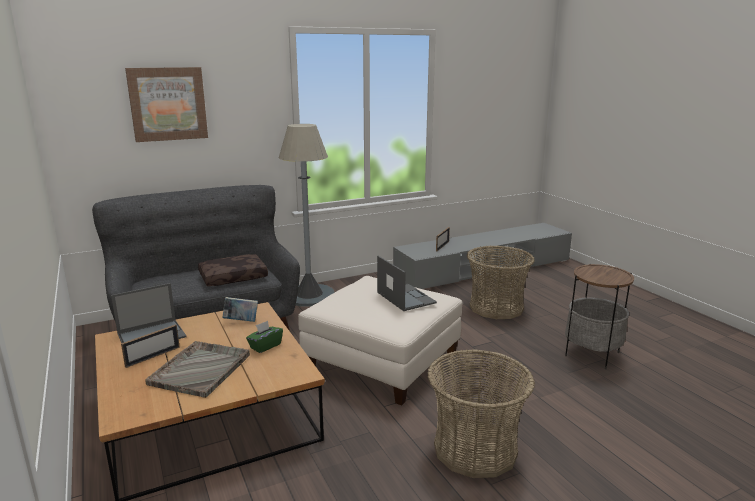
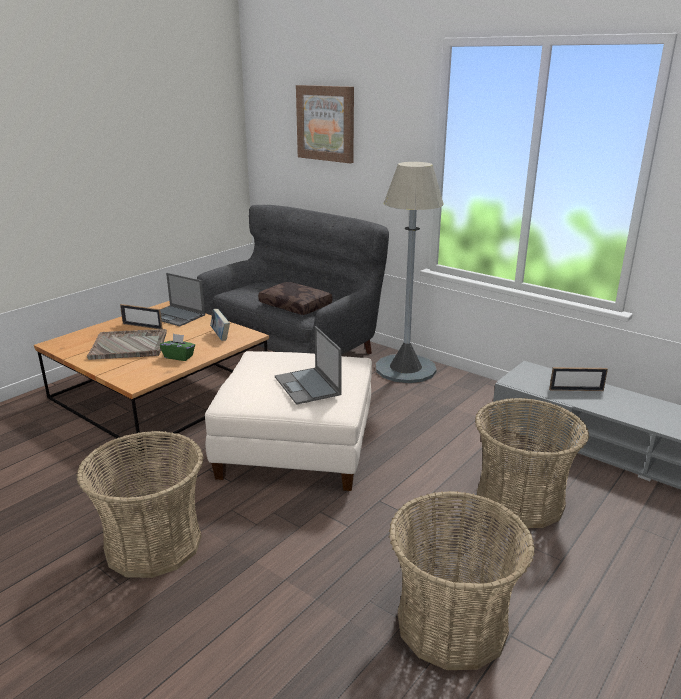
camera: 65 degrees right, 5 degrees up
(405, 297) = (308, 386): laptop -> laptop turned 120 degrees clockwise
(592, 354) = (452, 624): side table -> basket

